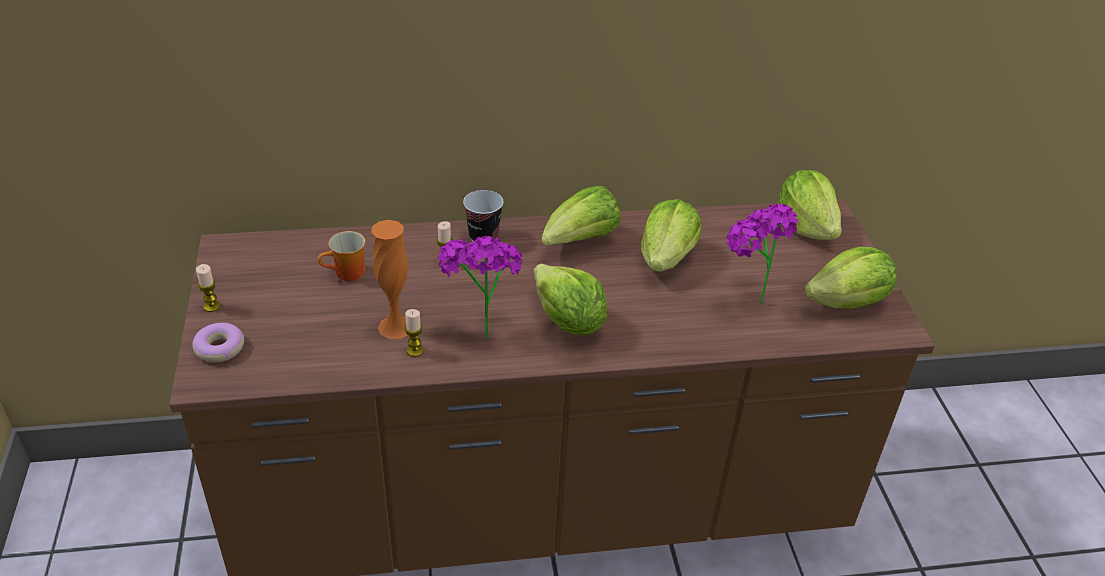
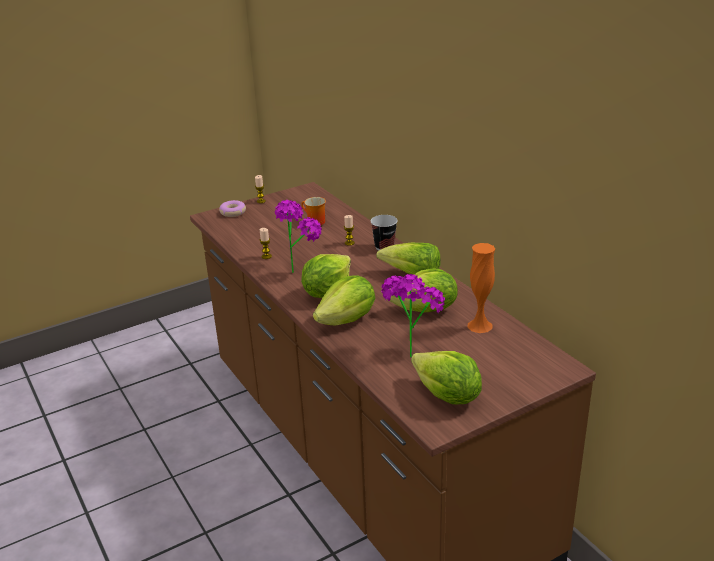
camera: 70 degrees right, 10 degrees down
(395, 327) = (281, 246): orange vase -> orange vase (479, 326)
(806, 226) = (530, 360): lettuce -> lettuce (347, 320)

